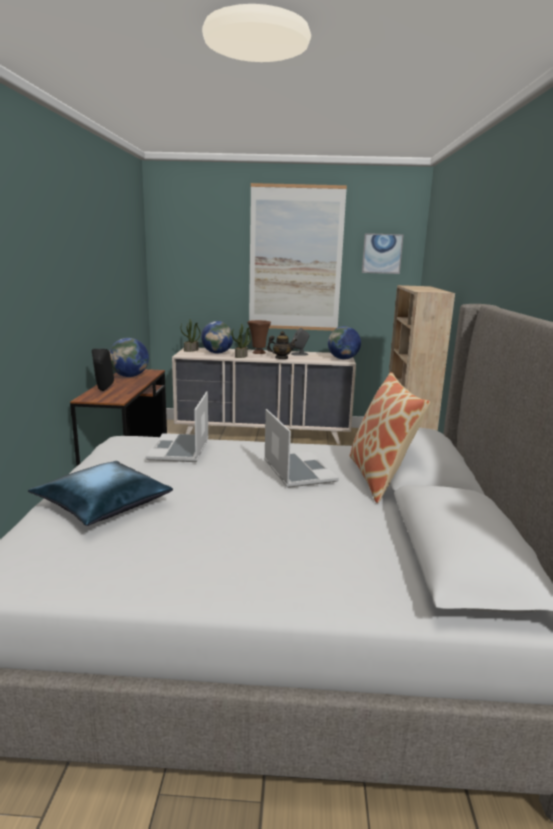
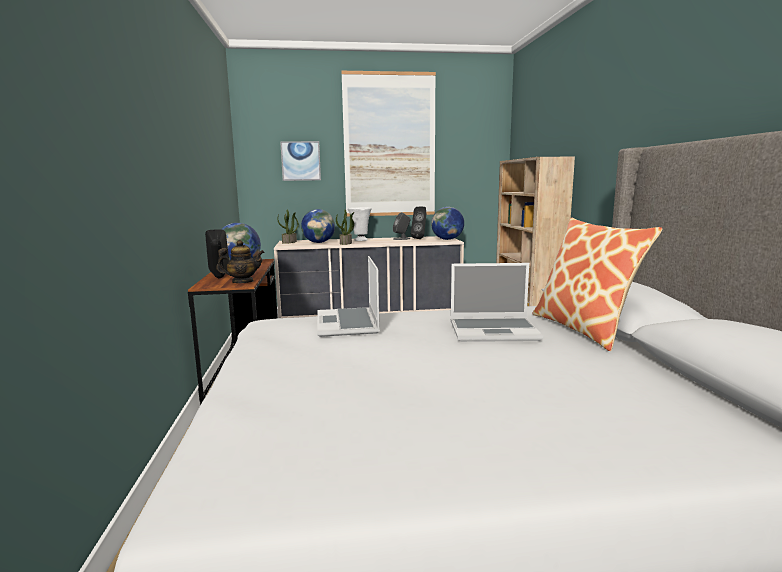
camera: 10 degrees left, 5 degrees down
(103, 504) = (298, 387): blue pillow -> none
(258, 353) = (360, 240): brown vase -> white vase
(281, 358) = (387, 242): teapot -> teapot (242, 282)
(297, 471) = (494, 331): laptop -> laptop turned 120 degrees clockwise
(317, 355) = (420, 238): none -> black speaker
(382, 253) = (472, 137): picture -> picture (301, 161)

